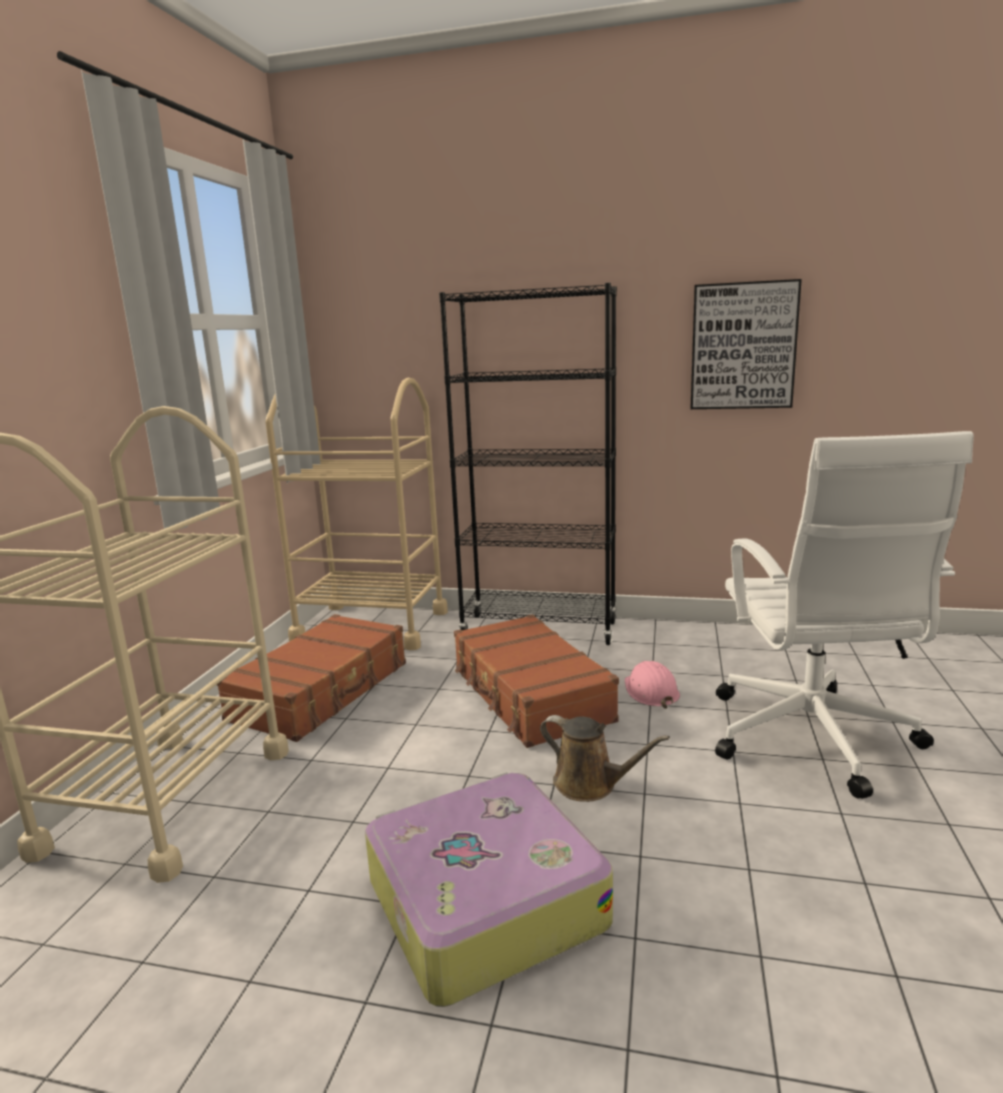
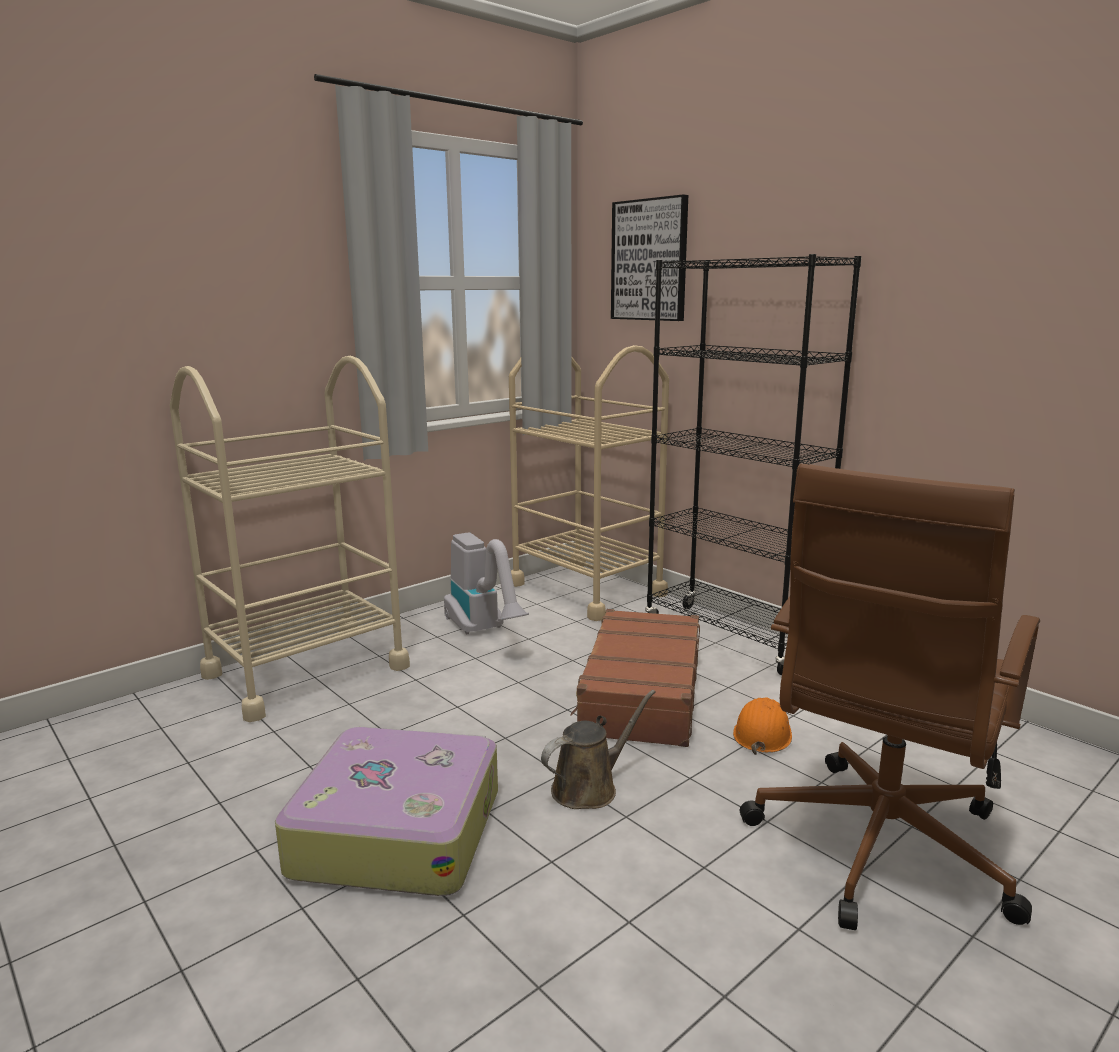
camera: 35 degrees right, 0 degrees up
(322, 691) = (484, 631): brown suitcase -> vacuum cleaner
(590, 784) = (589, 788): brown watering can -> brown watering can turned 105 degrees counterclockwise
(650, 691) = (762, 733): pink hard hat -> orange hard hat
(743, 346) = (1017, 339): picture -> picture (650, 260)
(811, 739) = (877, 849): white office chair -> brown office chair

